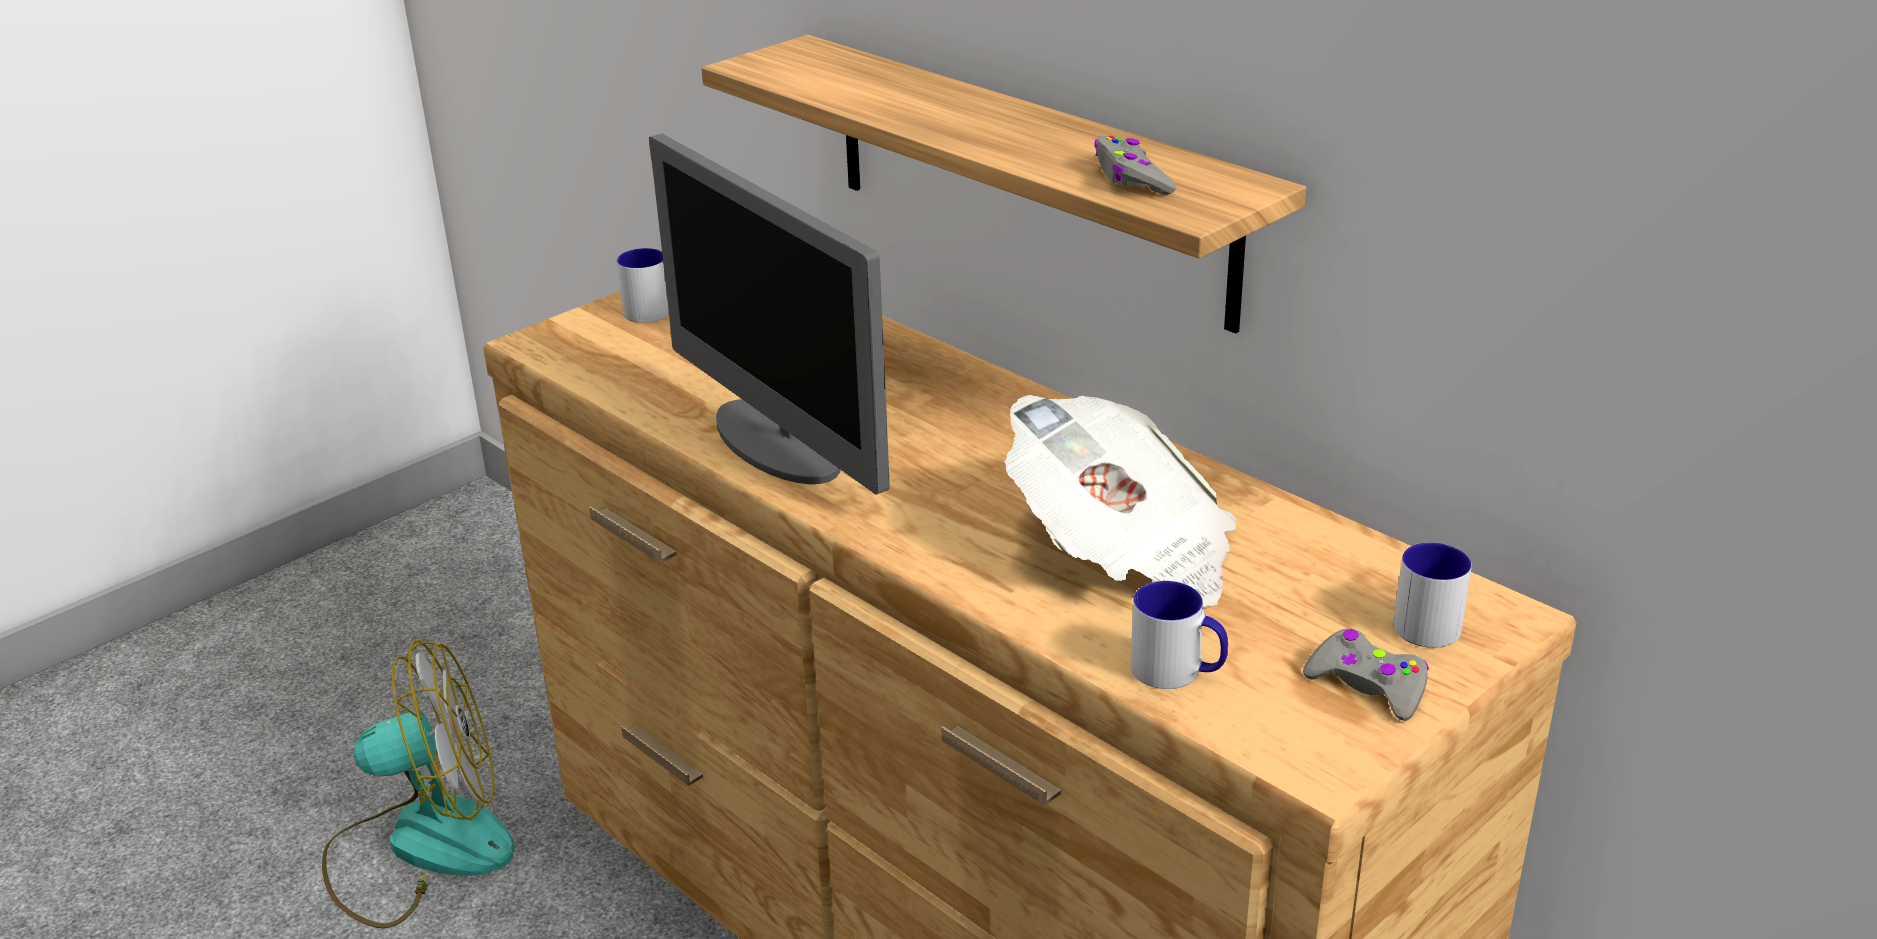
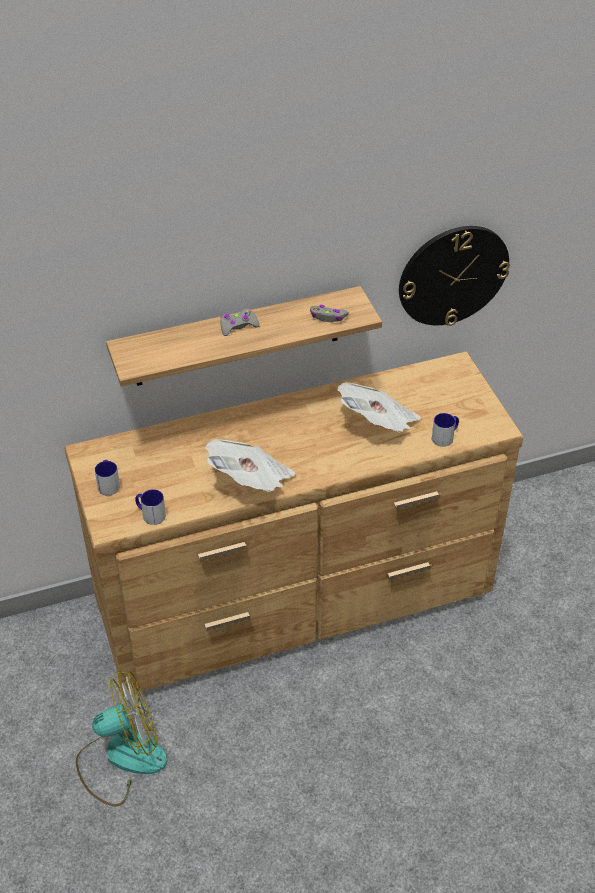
camera: 65 degrees left, 15 degrees up
(420, 847) = (121, 758): fan -> fan turned 60 degrees clockwise
(778, 444) = (251, 480): monitor -> newspaper
(1368, 685) = (473, 403): grey game controller -> grey game controller (238, 326)
(1424, 620) = (451, 378): mug -> mug (150, 514)
(1577, 308) = (453, 275): none -> wall clock

